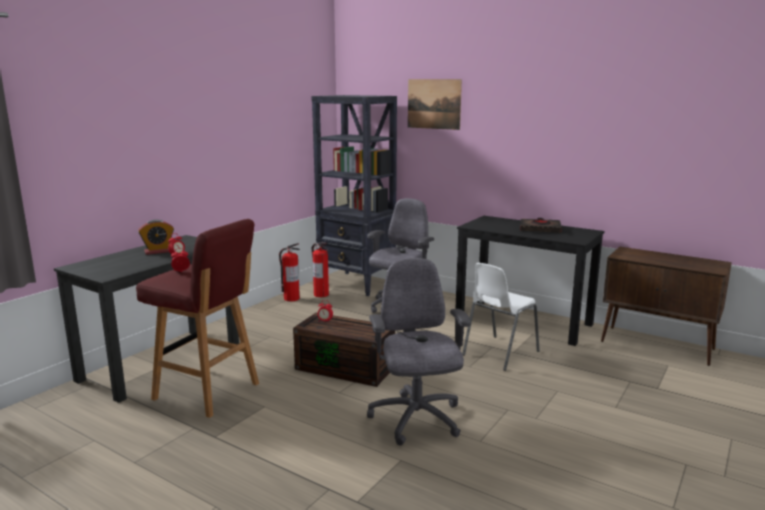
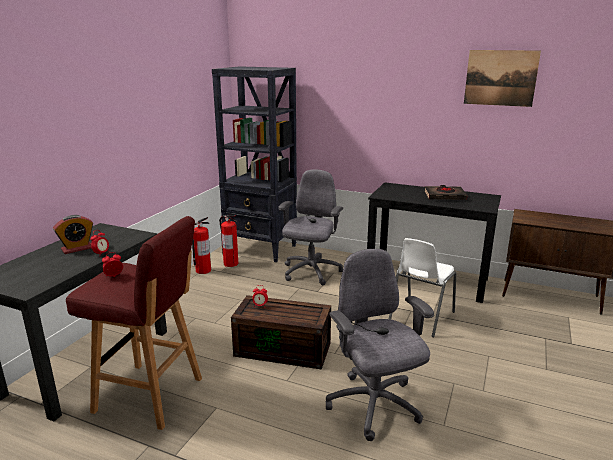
camera: 10 degrees left, 5 degrees up
(434, 104) = (333, 76): picture -> picture (500, 78)

